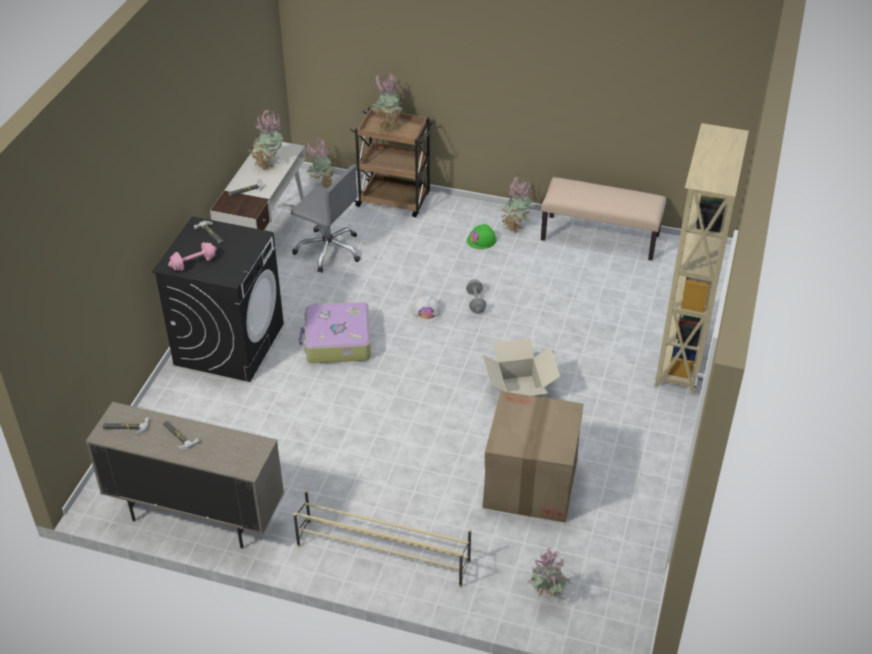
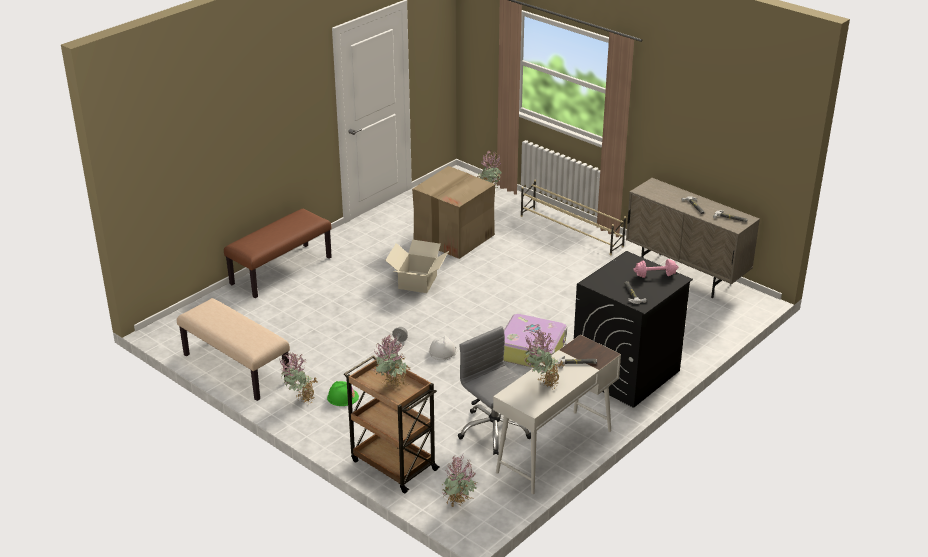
camera: 155 degrees left, 10 degrees down
(680, 358) = (281, 270): beige bookcase -> brown bench

